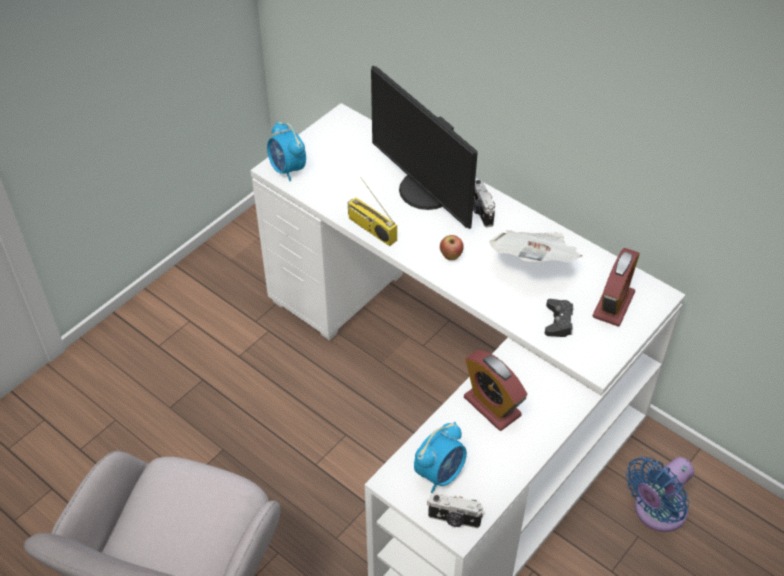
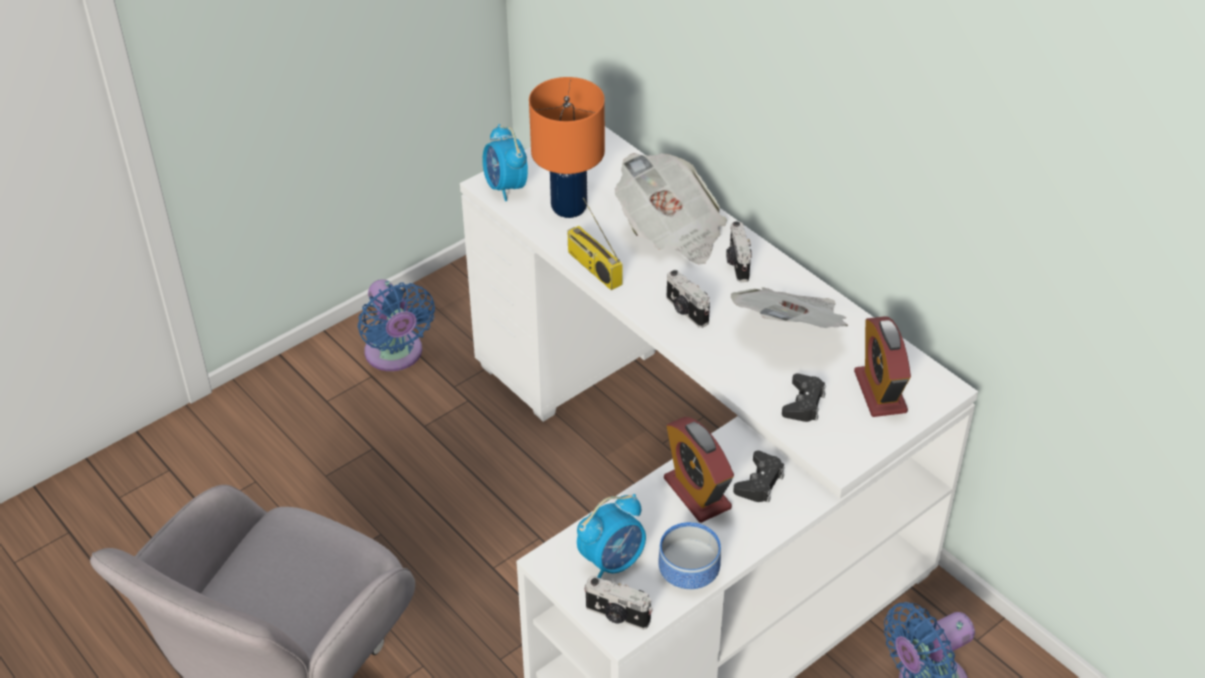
camera: 10 degrees right, 5 degrees down
(205, 301) = (396, 355): none -> blue fan
(341, 182) = (569, 210): none -> orange table lamp
(424, 191) = (671, 231): monitor -> newspaper
(451, 256) = (685, 311): apple -> camera
(501, 476) = (688, 575): none -> bowl
(537, 390) = (759, 482): none -> black game controller
(613, 305) = (880, 392): alarm clock -> alarm clock turned 135 degrees clockwise

